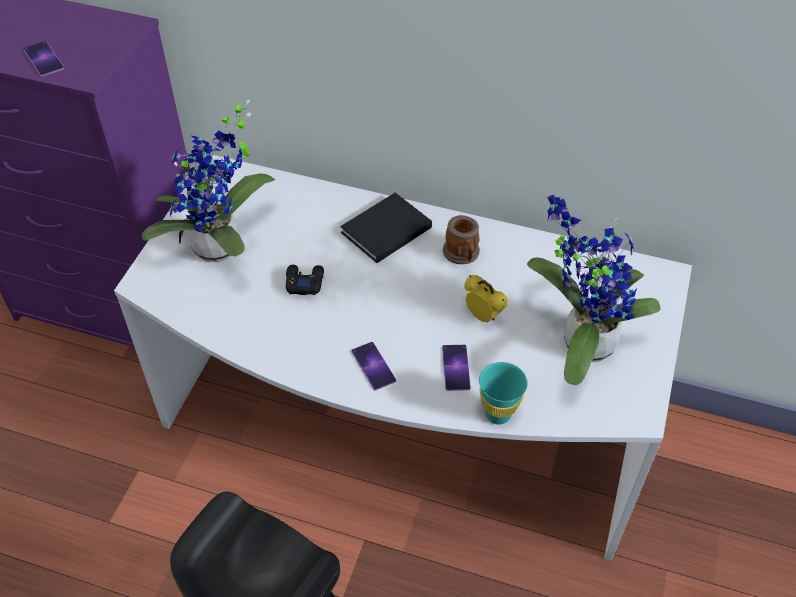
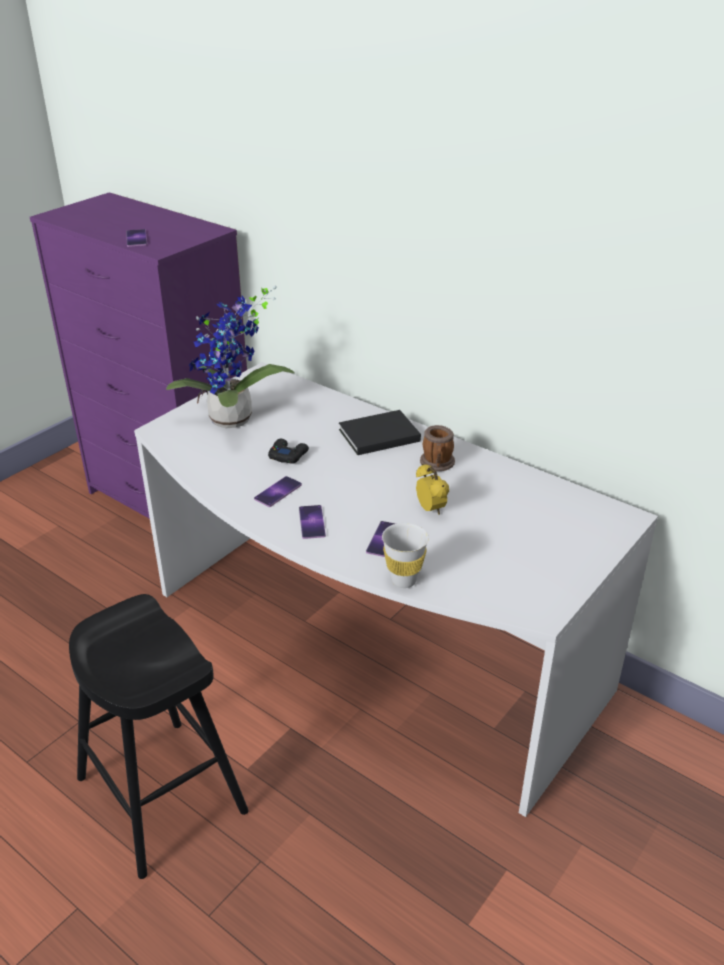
camera: 20 degrees right, 15 degrees down
(318, 335) = (278, 492): none -> phone
(498, 414) = (403, 580): turquoise cup -> white cup
(581, 342) = (514, 547): potted plant -> none

